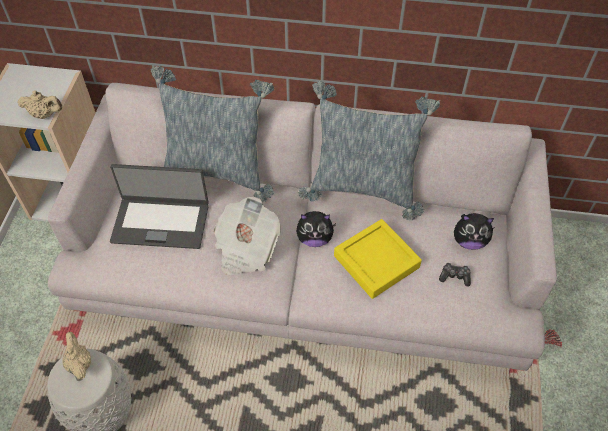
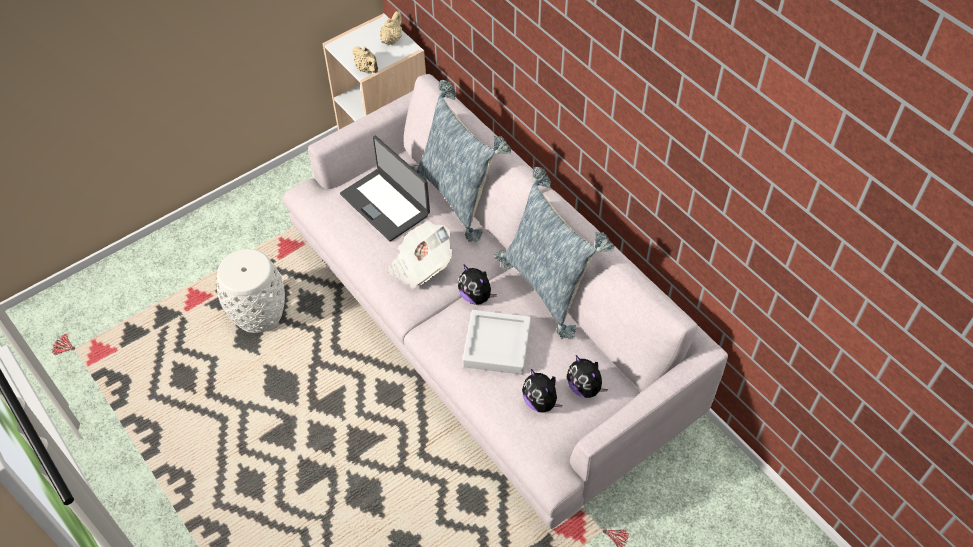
camera: 45 degrees right, 0 degrees up
(79, 363) = (252, 260): beige teapot -> beige teapot (392, 40)
(376, 261) = (497, 345): yellow tray -> grey tray
(454, 276) = (541, 402): game controller -> plush toy

